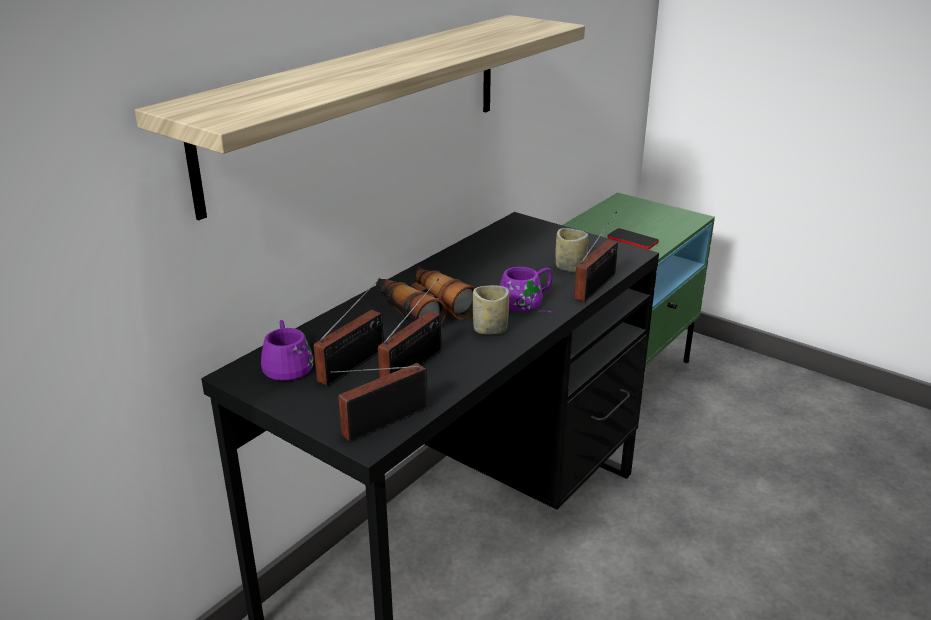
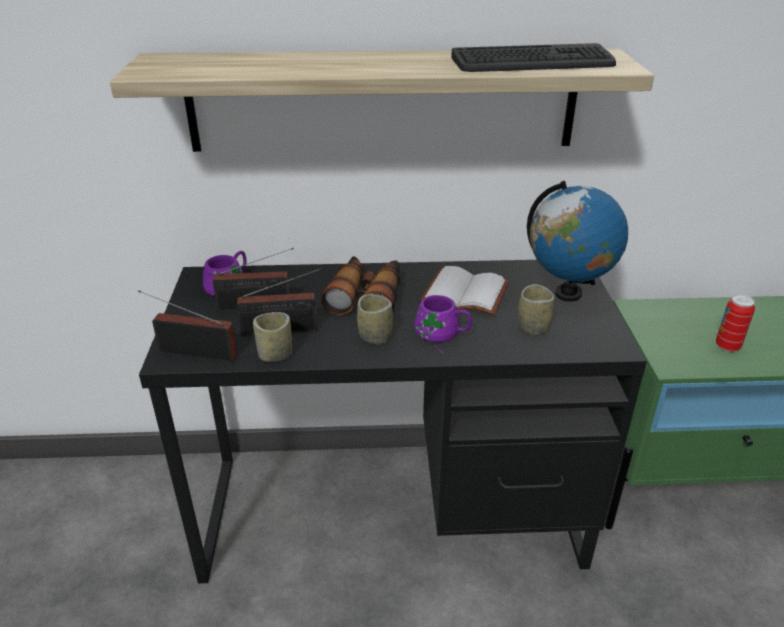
camera: 50 degrees right, 5 degrees up
(448, 383) = (275, 355): none -> cup
(487, 272) = (463, 294): none -> white book
(495, 33) = (532, 62): none -> keyboard
(547, 238) = (568, 294): none -> globe
(597, 285) = (524, 354): radio -> none
(632, 240) = (727, 346): phone -> can

